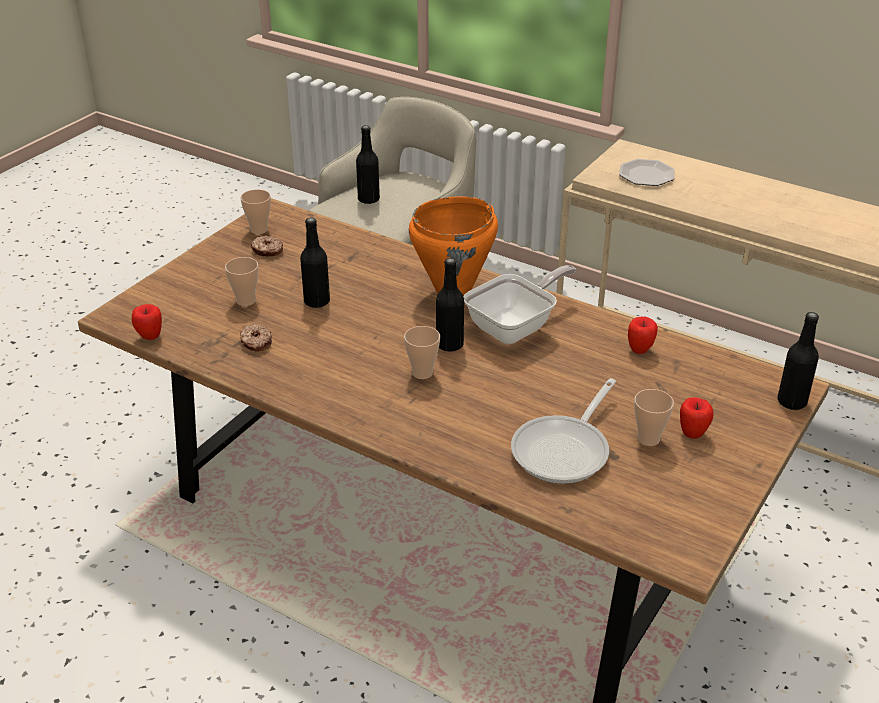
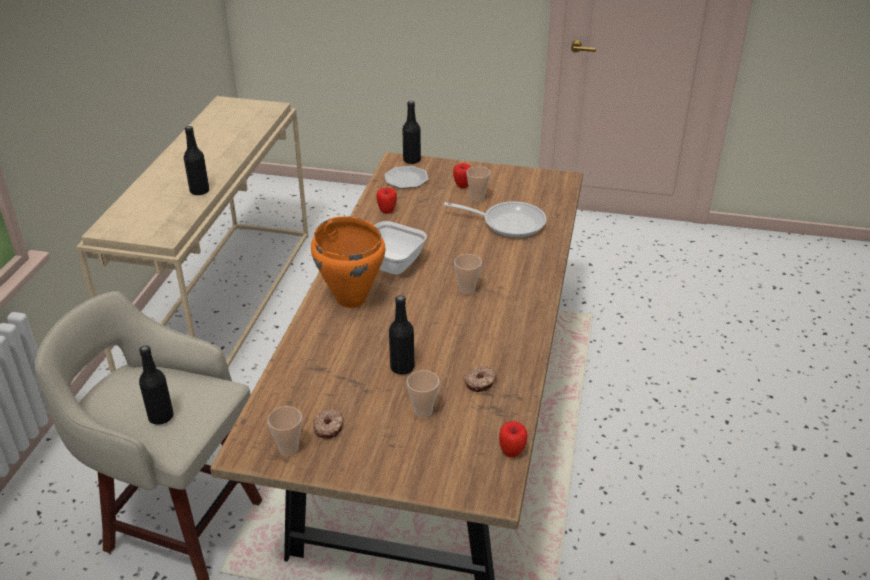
camera: 110 degrees left, 0 degrees up
(449, 344) = (425, 286): black bottle -> black bottle (199, 191)
(646, 175) = (157, 214): plate -> plate (406, 179)

